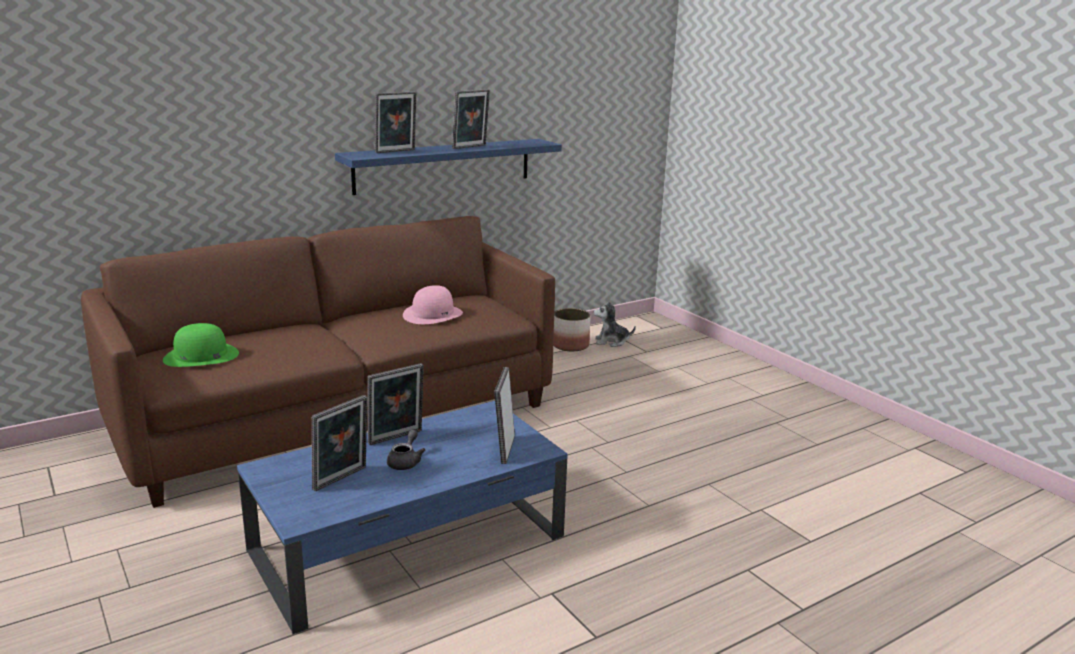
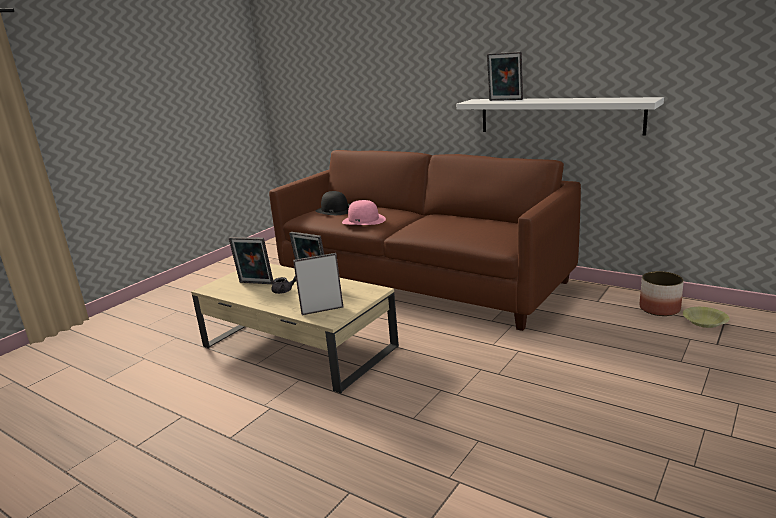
camera: 70 degrees right, 0 degrees up
(201, 356) = (334, 210): green hat -> black hat
(410, 542) = (299, 346): blue coffee table -> beige coffee table
(433, 314) = (467, 226): pink hat -> pink hat (364, 220)
(444, 165) = (559, 115): blue shelf -> white shelf
(471, 147) = (567, 100): picture frame -> none
(611, 342) = (704, 322): plush toy -> yellow bowl

